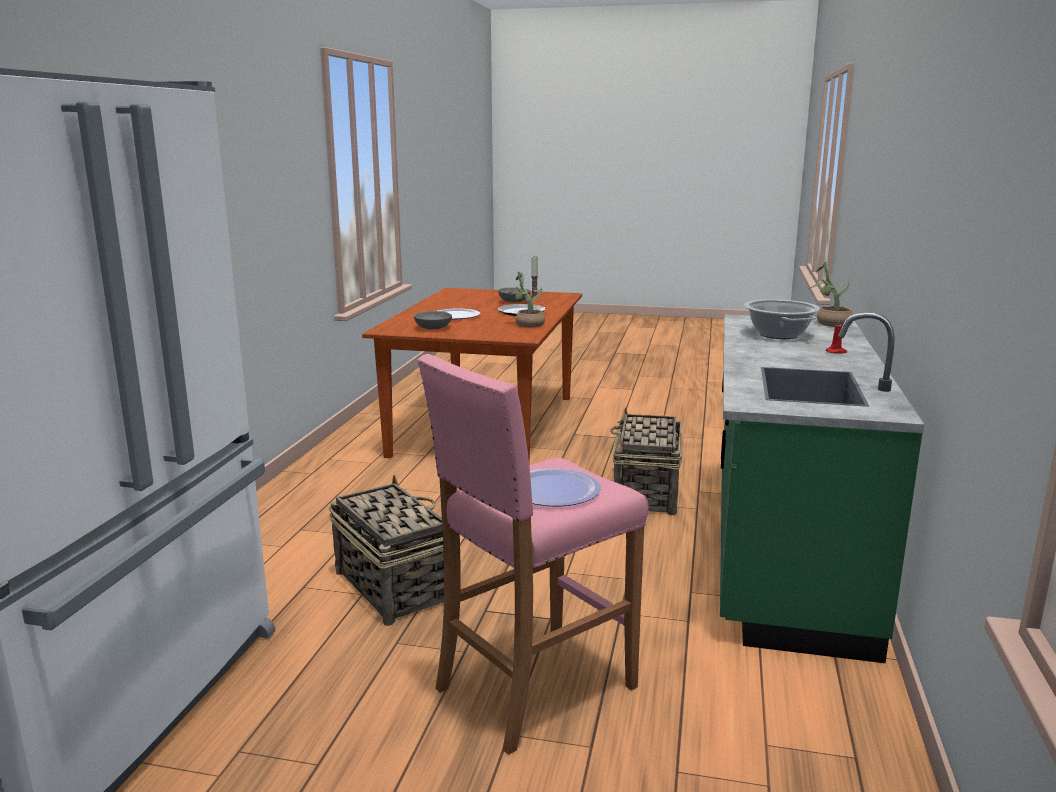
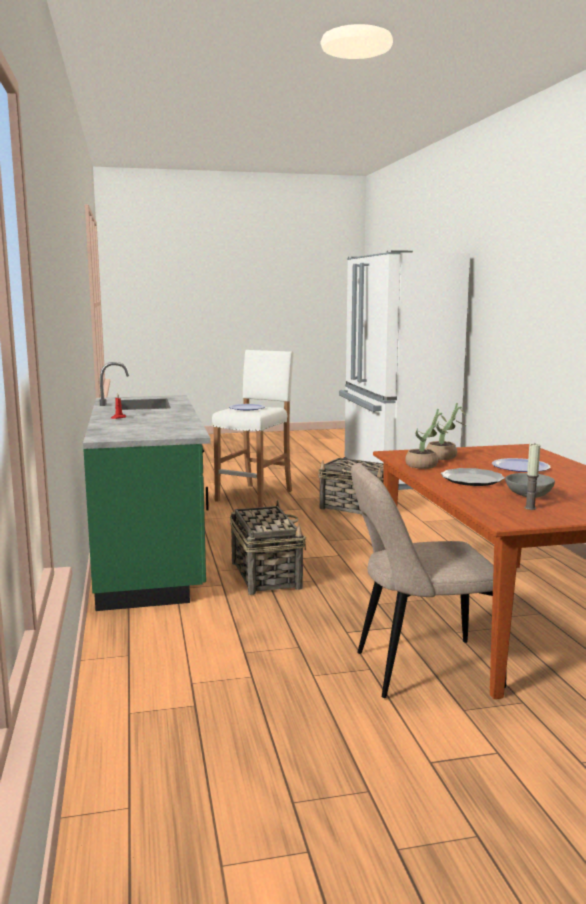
camera: 155 degrees right, 5 degrees down
(433, 328) = (491, 452): grey bowl -> none
(533, 688) = (255, 496): pink stool -> white stool
(592, 413) = (420, 670): none -> beige chair
(778, 334) = (158, 424): cooking pot -> none
(829, 323) = (109, 437): potted plant -> potted plant (445, 457)

